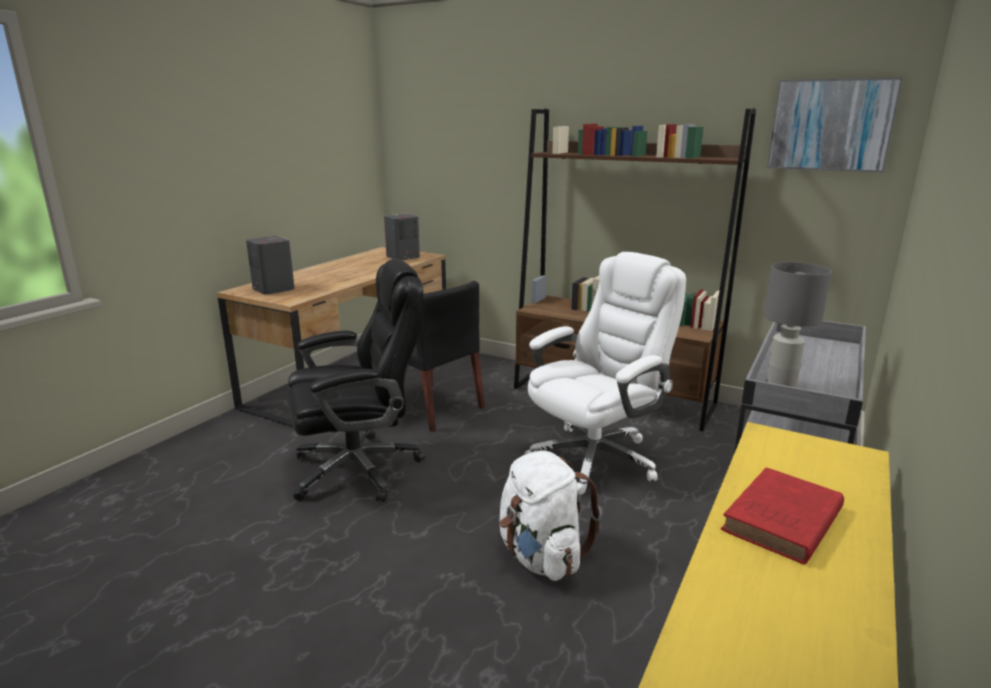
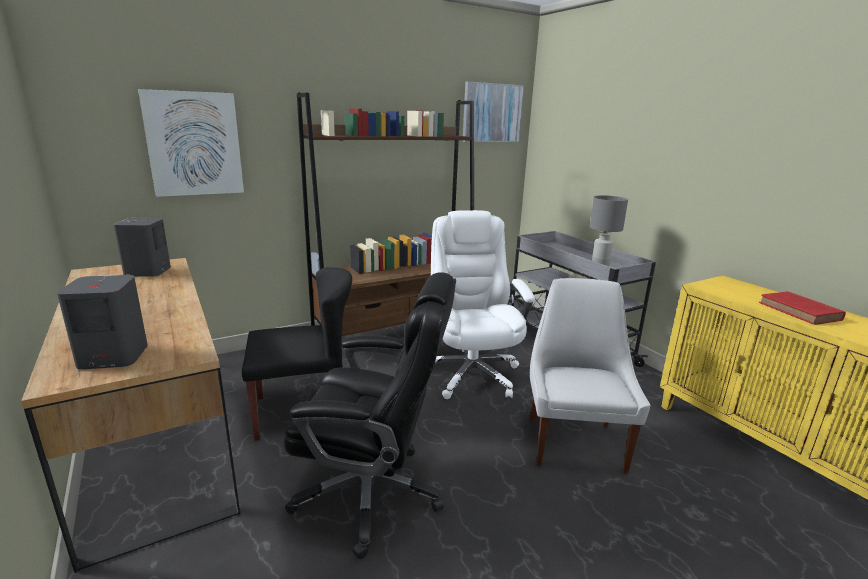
camera: 60 degrees left, 0 degrees up
(360, 468) = (372, 493): black office chair -> black office chair turned 90 degrees clockwise
(466, 158) = (194, 144): none -> picture
(541, 556) = (574, 441): white backpack -> white chair

